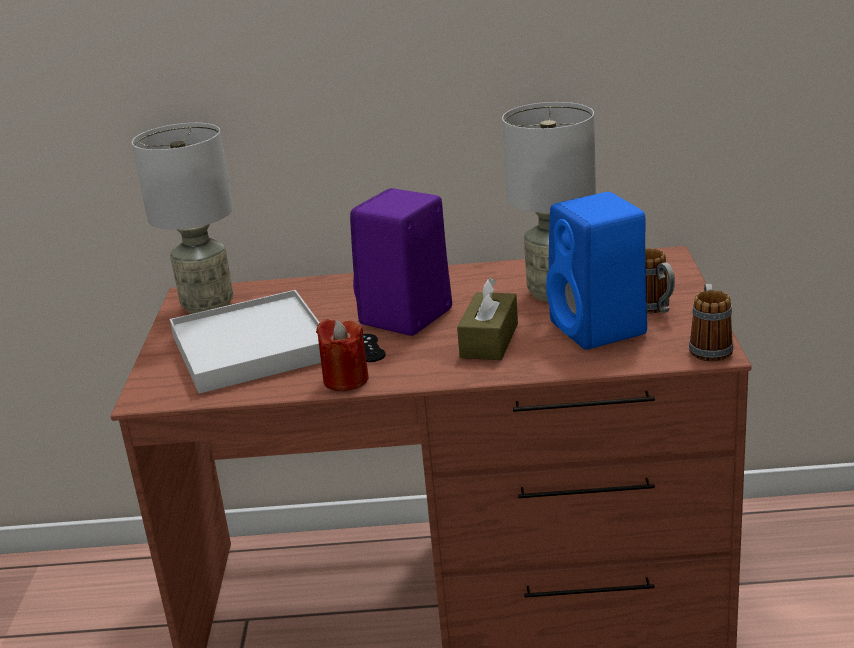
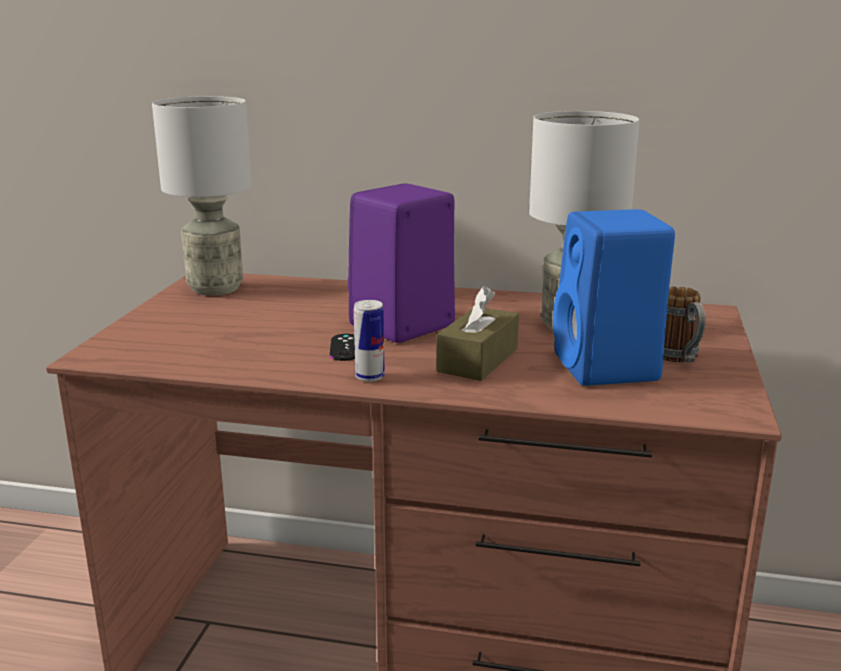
camera: 10 degrees right, 5 degrees down
(251, 347) = (228, 329): white tray -> none
(346, 380) = (302, 373): red candle -> none
(406, 373) = (370, 377): none -> can
(709, 347) = (733, 406): mug -> none

